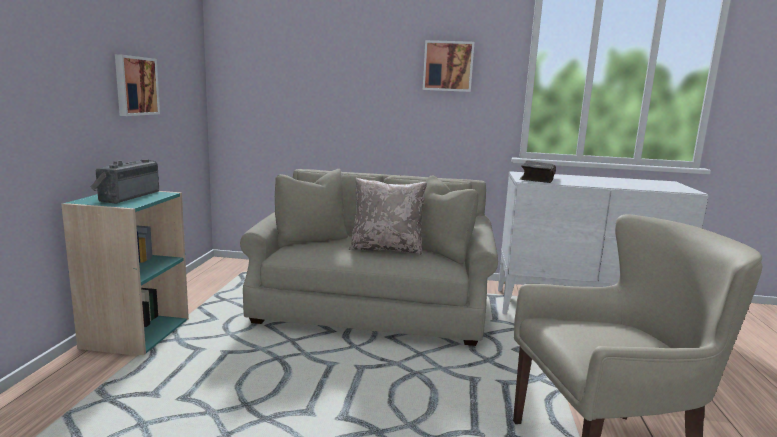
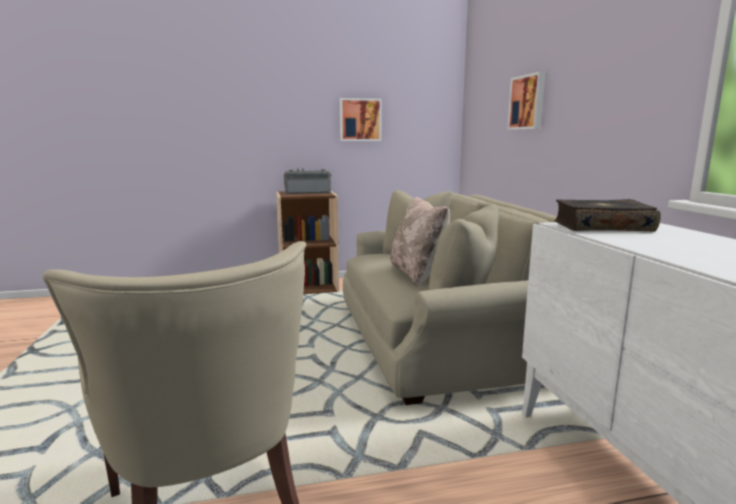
camera: 70 degrees right, 0 degrees up
(136, 332) = (309, 287): turquoise bookcase -> brown bookcase
(448, 66) = (613, 61): picture -> picture (528, 102)

